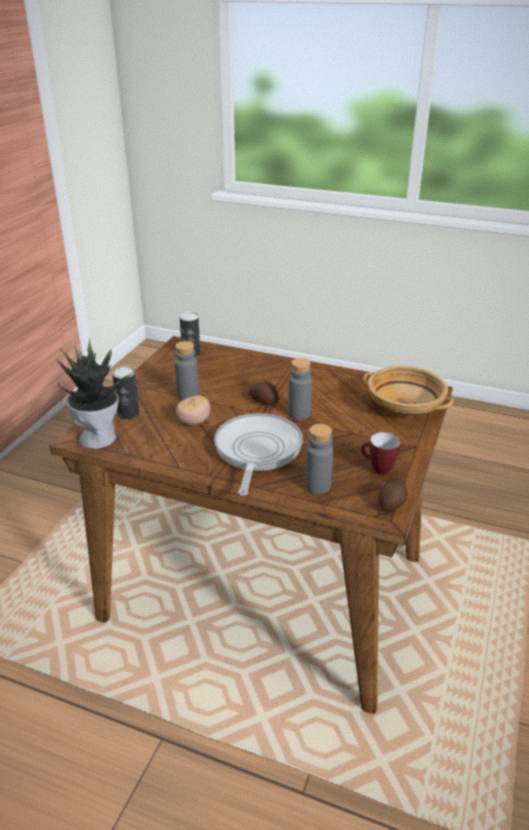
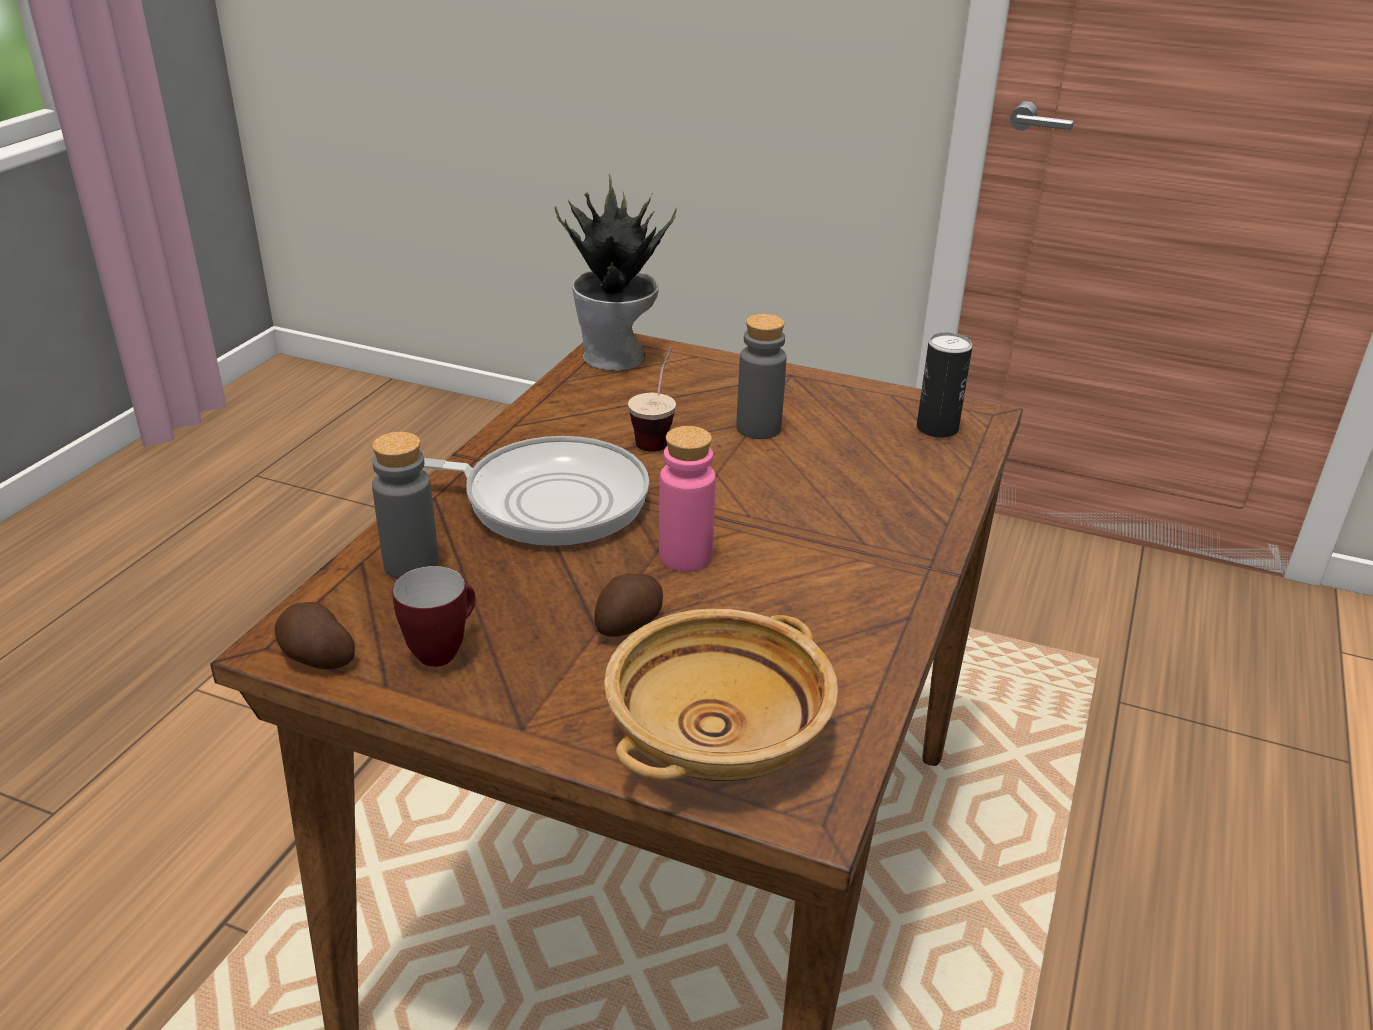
camera: 90 degrees right, 0 degrees up
(128, 414) = (689, 377): can -> none
(193, 422) = (657, 436): tomato -> cup
(264, 401) = (739, 513): potato -> potato (631, 624)
(299, 413) = (685, 556): grey bottle -> pink bottle

